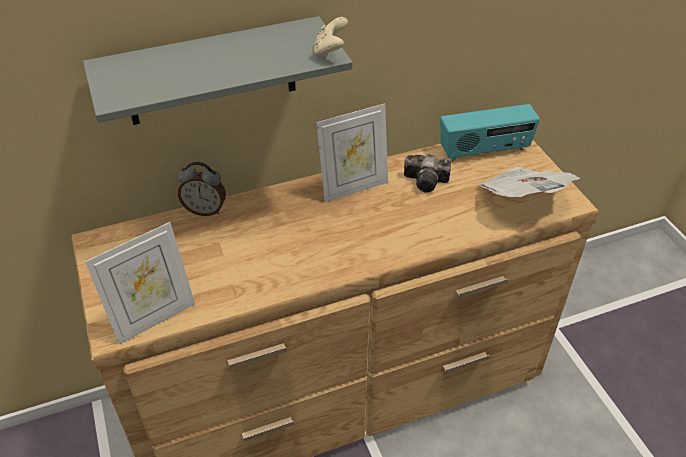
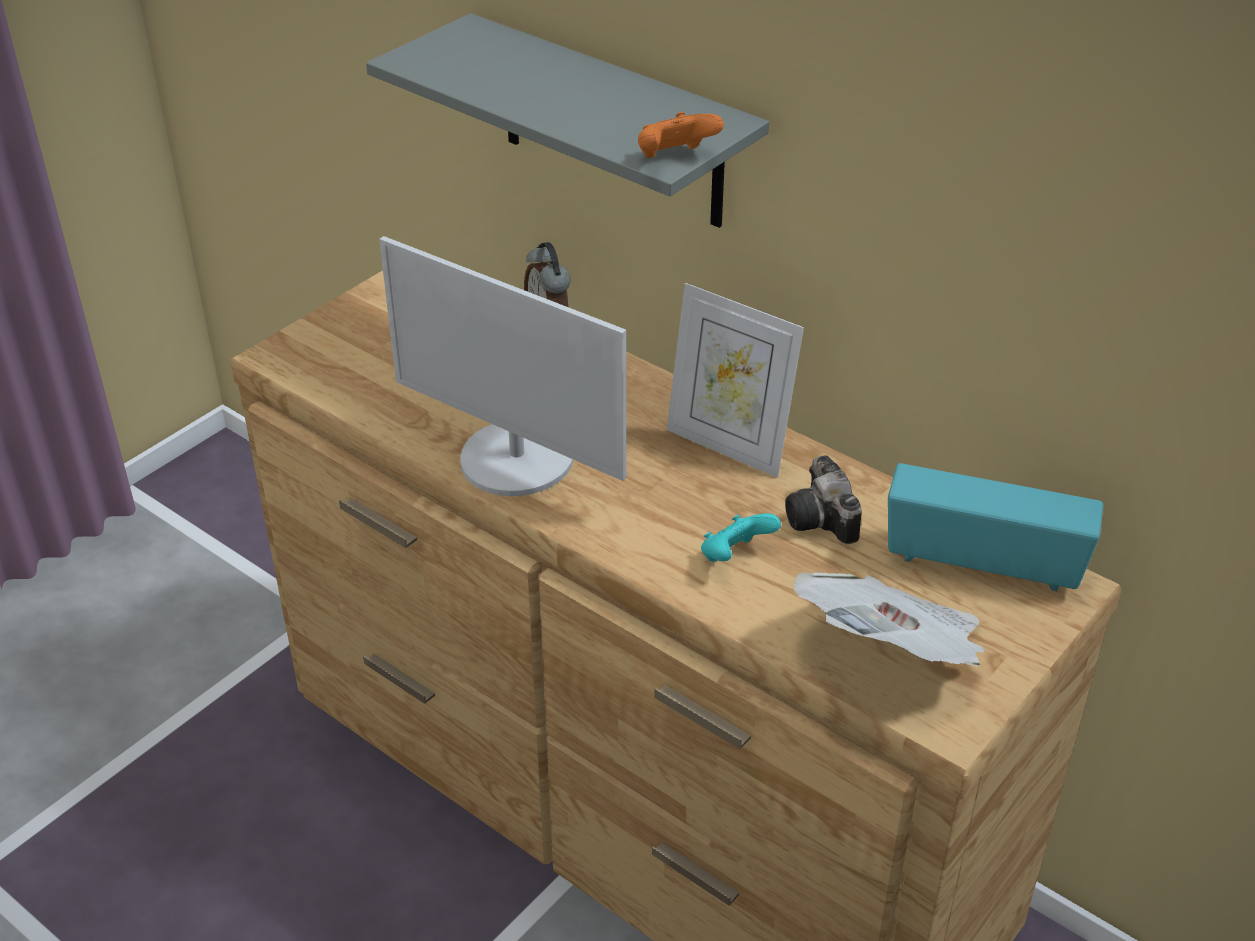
camera: 60 degrees right, 5 degrees down
(154, 318) = (322, 375): picture frame -> none
(303, 264) = (516, 460): none -> monitor
(330, 52) = (675, 158): beige game controller -> orange game controller
(432, 218) = (735, 556): none -> turquoise game controller
(484, 151) = (983, 563): radio -> radio turned 150 degrees clockwise

